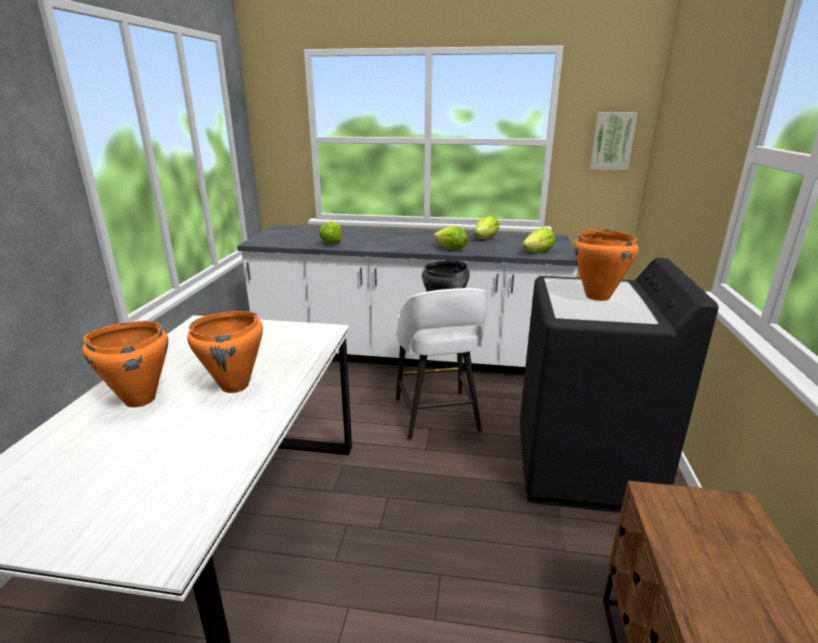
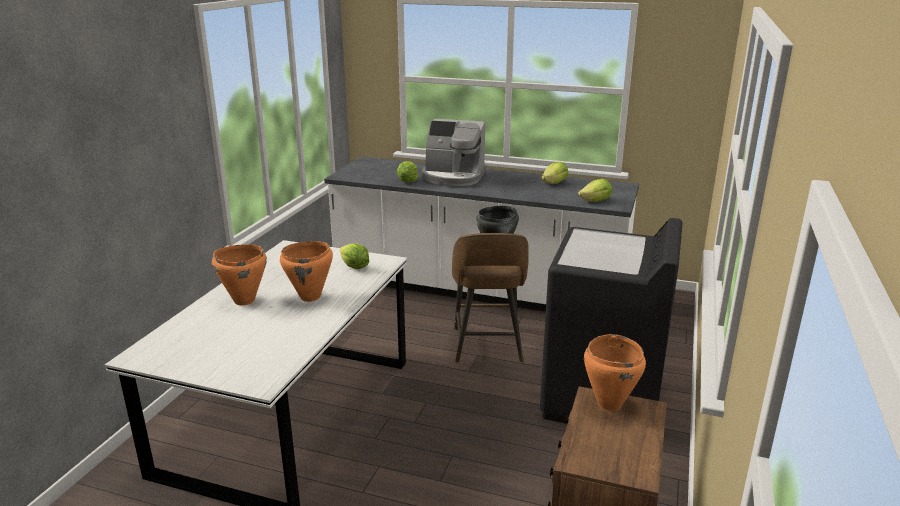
camera: 10 degrees right, 0 degrees up
(379, 238) = (453, 177): none -> coffee machine
(437, 416) = (487, 346): white stool -> brown stool
(451, 249) = (515, 193): lettuce -> lettuce (354, 267)
(597, 297) = (606, 249): orange cooking pot -> orange cooking pot (609, 404)
(612, 141) = (688, 93): picture -> none

